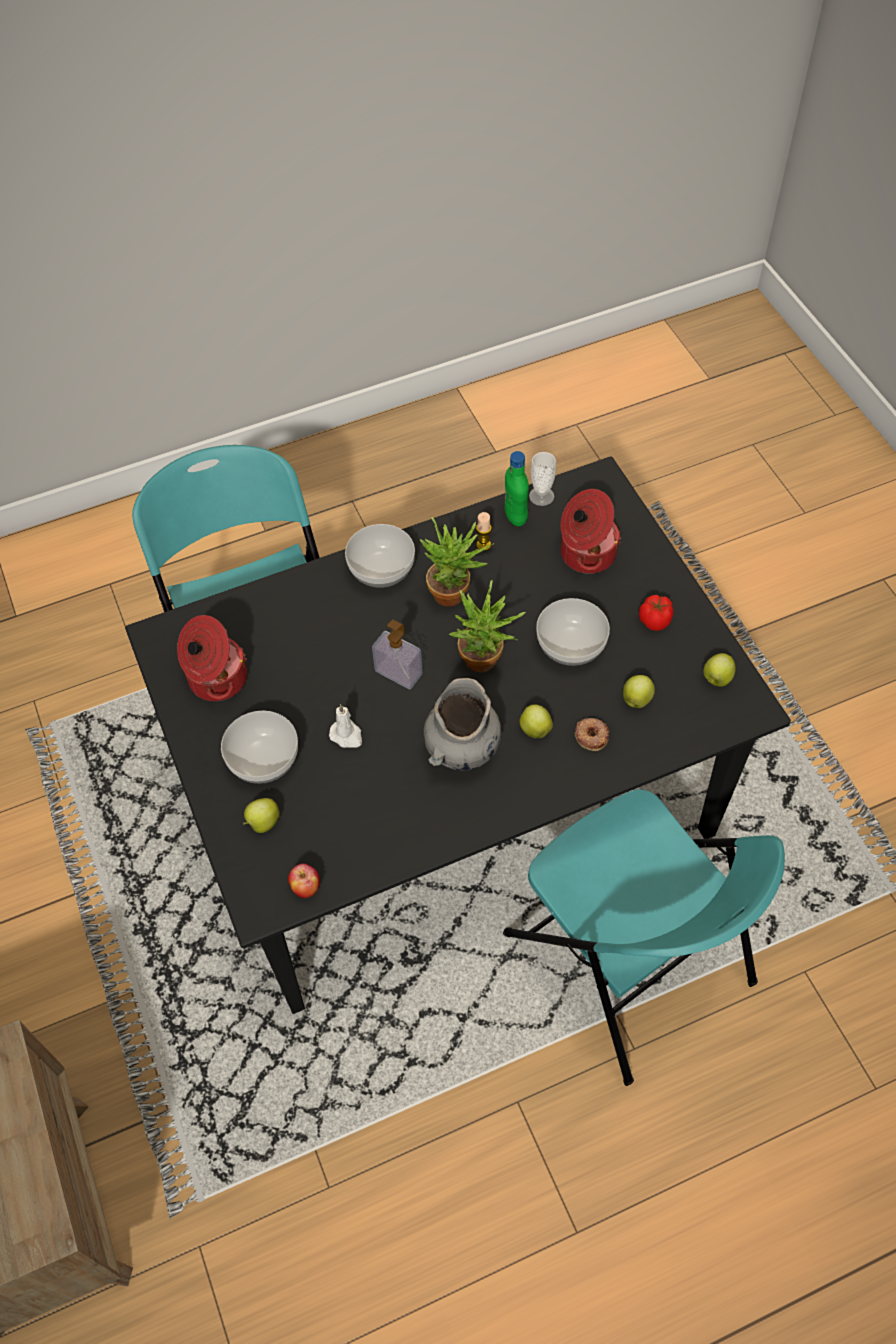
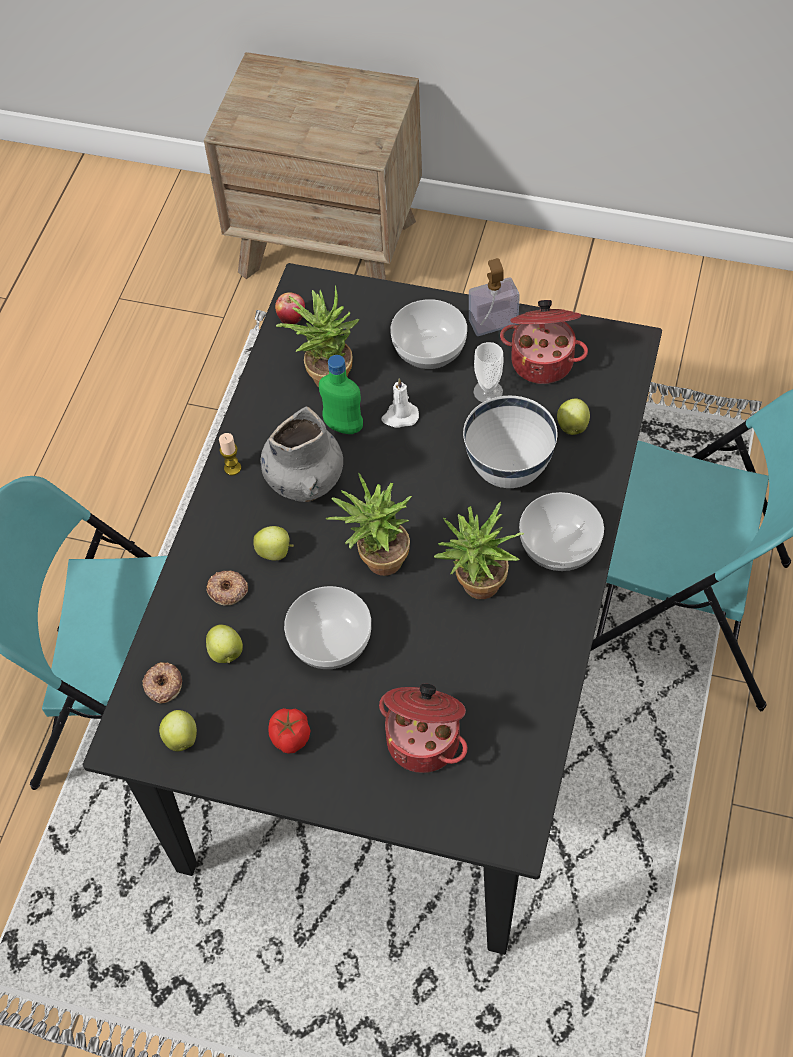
camera: 130 degrees right, 0 degrees up
(263, 823) = (372, 321): apple -> apple (572, 426)
(340, 636) = (509, 470): none -> white bowl
(345, 818) = (325, 373): none -> potted plant
(398, 672) = (429, 490): soap dispenser -> soap dispenser (493, 322)
(483, 545) = (516, 654): candle -> candle (232, 468)
(515, 516) = (529, 710): green bottle -> green bottle (343, 426)
(541, 496) = (537, 755): cup -> cup (488, 391)
(694, 718) = (163, 685): none -> donut

